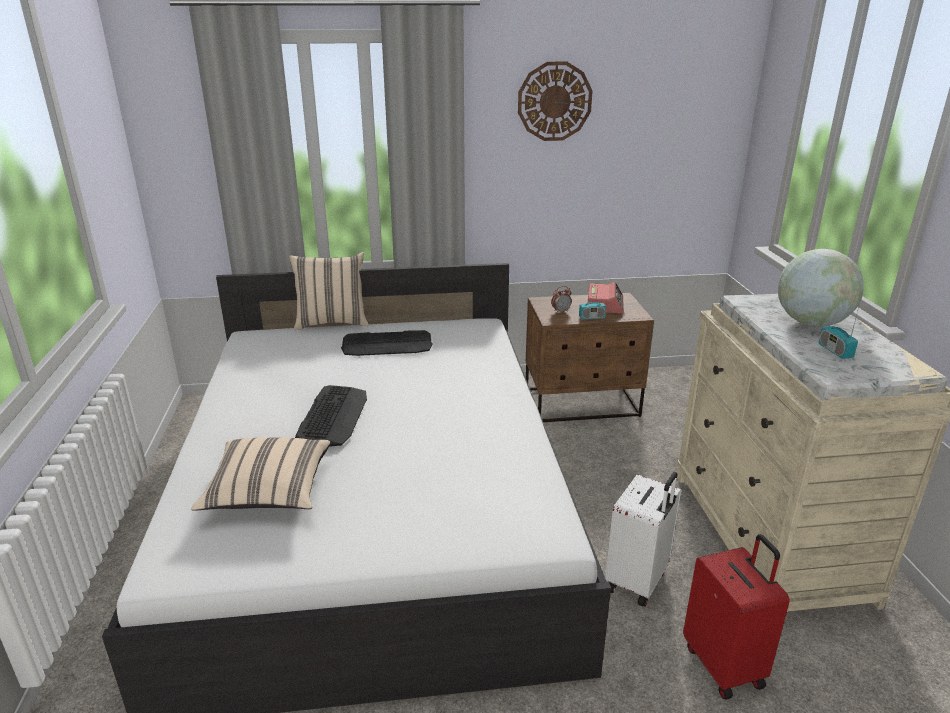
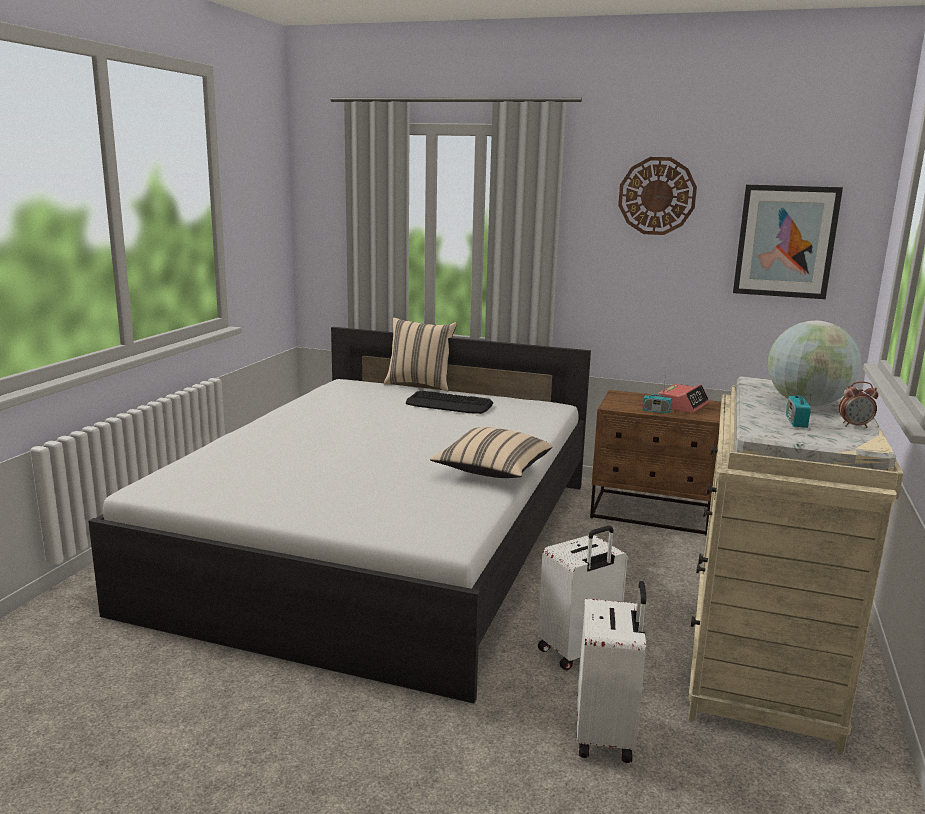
camera: 25 degrees right, 10 degrees down
(268, 492) = (258, 466): beige pillow -> beige pillow (492, 471)
(333, 416) = (353, 436): keyboard -> none
(561, 311) = (629, 403): alarm clock -> alarm clock (854, 426)
(670, 138) = (785, 241): none -> picture
(725, 665) = (606, 735): red suitcase -> white suitcase

